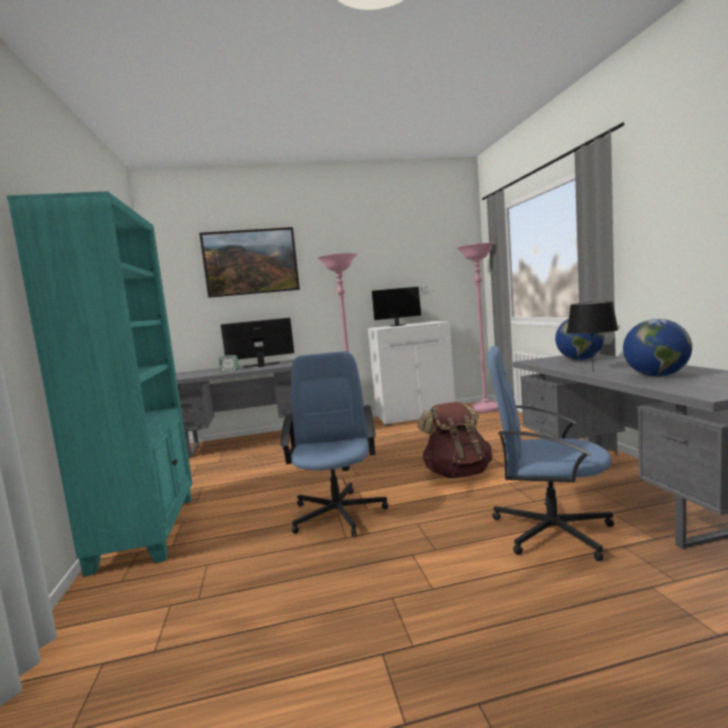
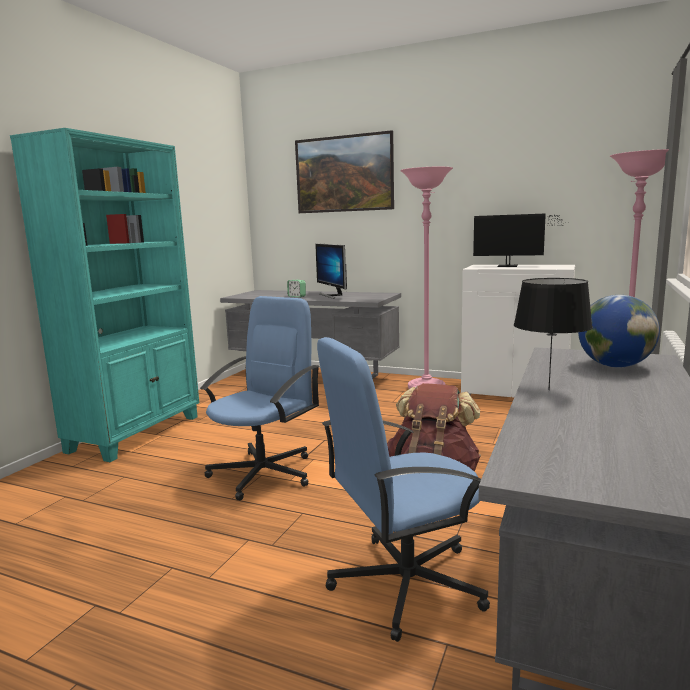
camera: 35 degrees right, 5 degrees up
(261, 365) = (332, 295): monitor -> monitor turned 135 degrees counterclockwise
(549, 530) = (404, 583): blue office chair -> blue office chair turned 75 degrees counterclockwise
(656, 376) = (590, 422): globe -> none

